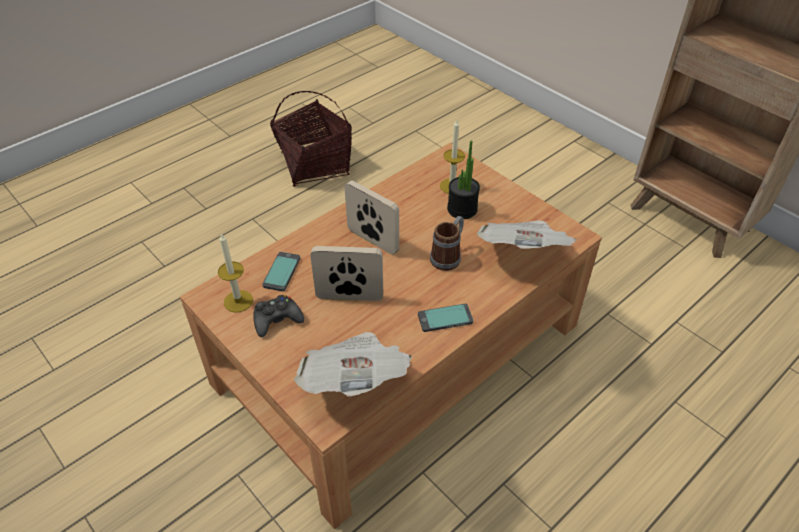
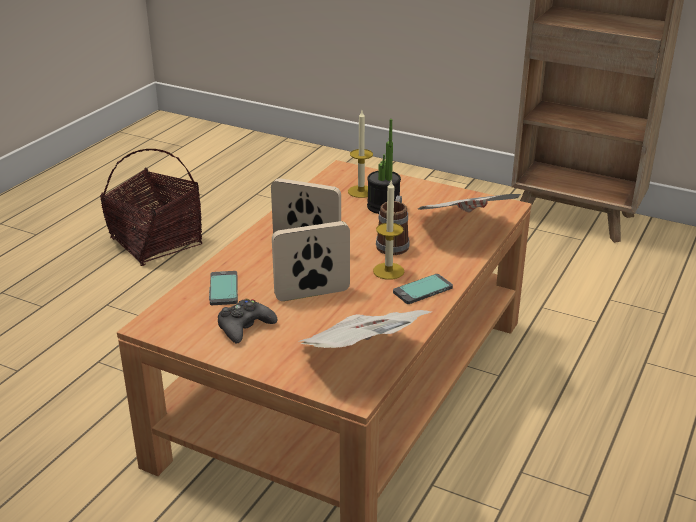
camera: 20 degrees left, 15 degrees down
(238, 301) = (190, 321): candle -> candle (388, 271)

